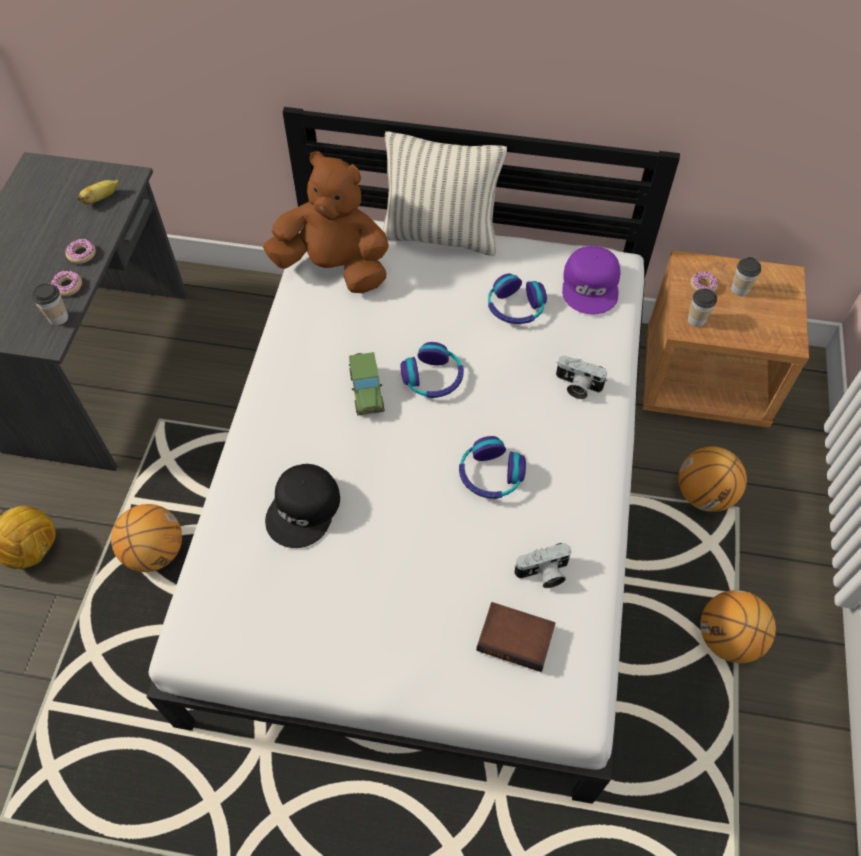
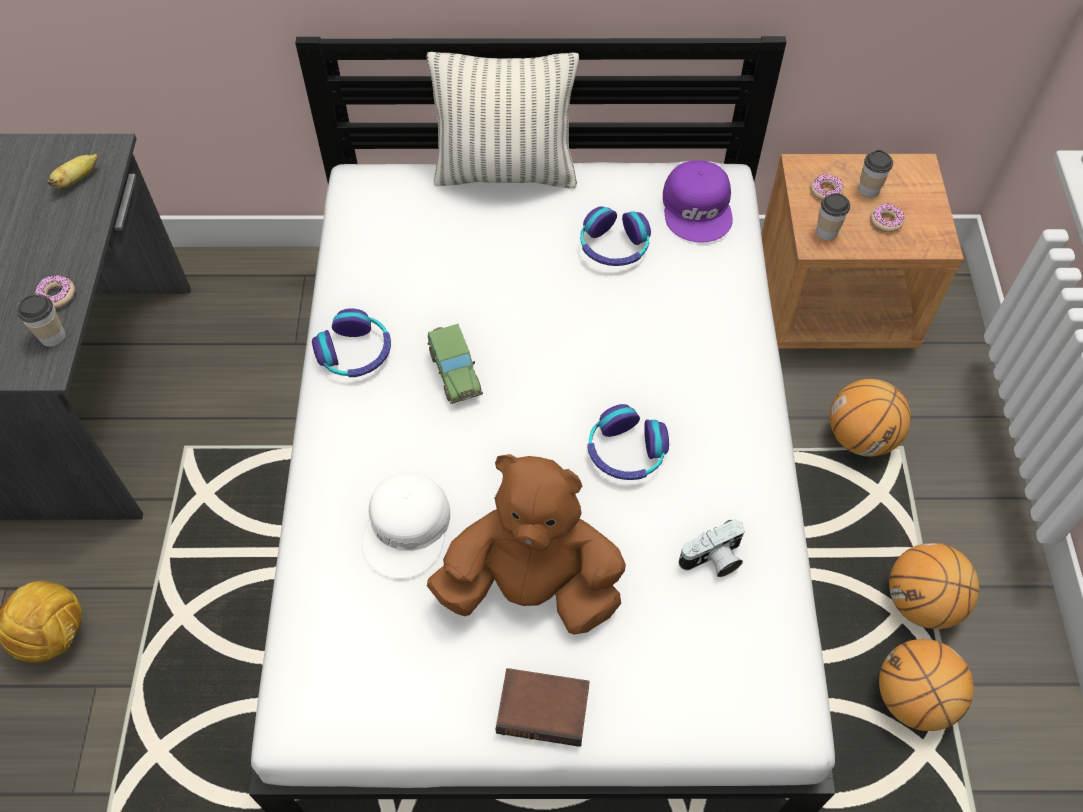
camera: 10 degrees left, 0 degrees up
(82, 254) = (67, 253): donut -> donut (885, 221)
(155, 552) = (212, 612): basketball -> basketball (912, 699)
(304, 509) = (408, 528): black cap -> white cap
(334, 267) = (383, 228): brown plush toy -> brown plush toy (532, 587)
(433, 378) = (532, 345): headphones -> headphones (355, 353)
(517, 638) = (698, 642): book -> book (545, 708)
(577, 386) = (706, 330): camera -> none

